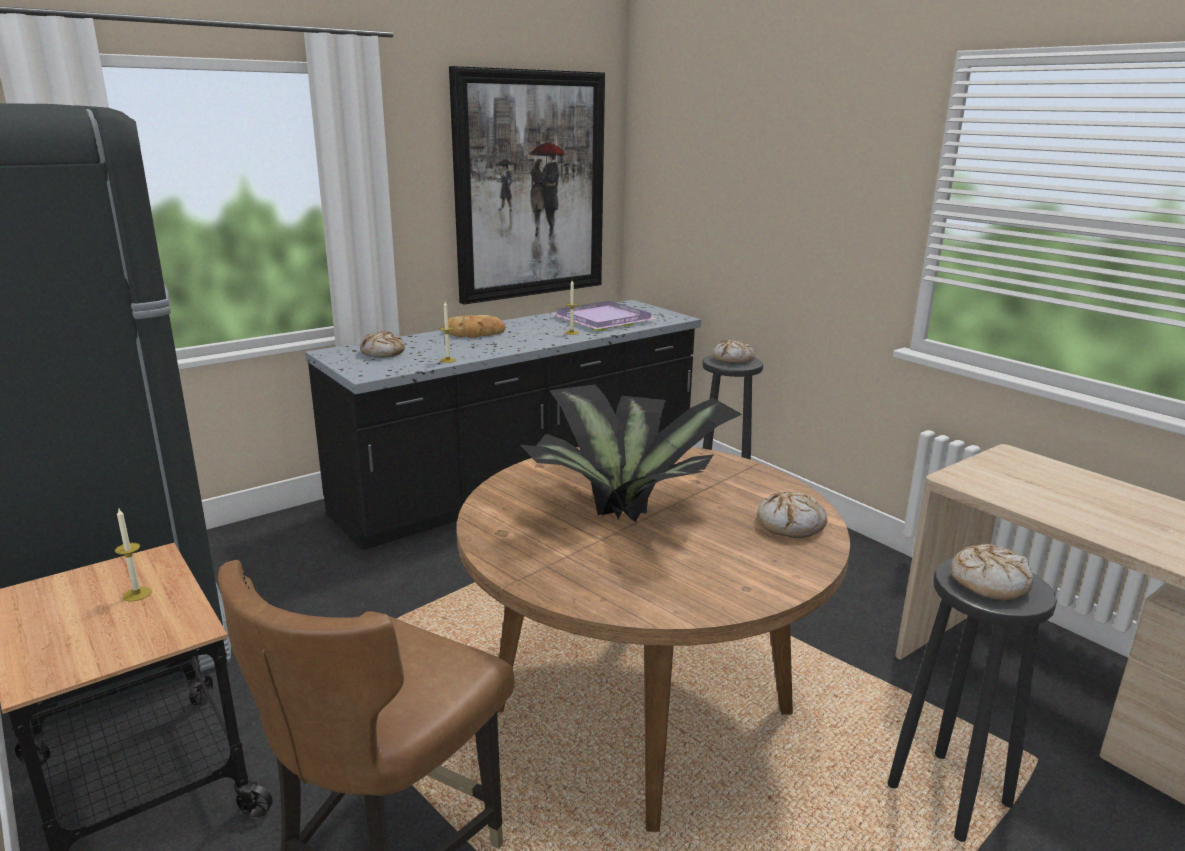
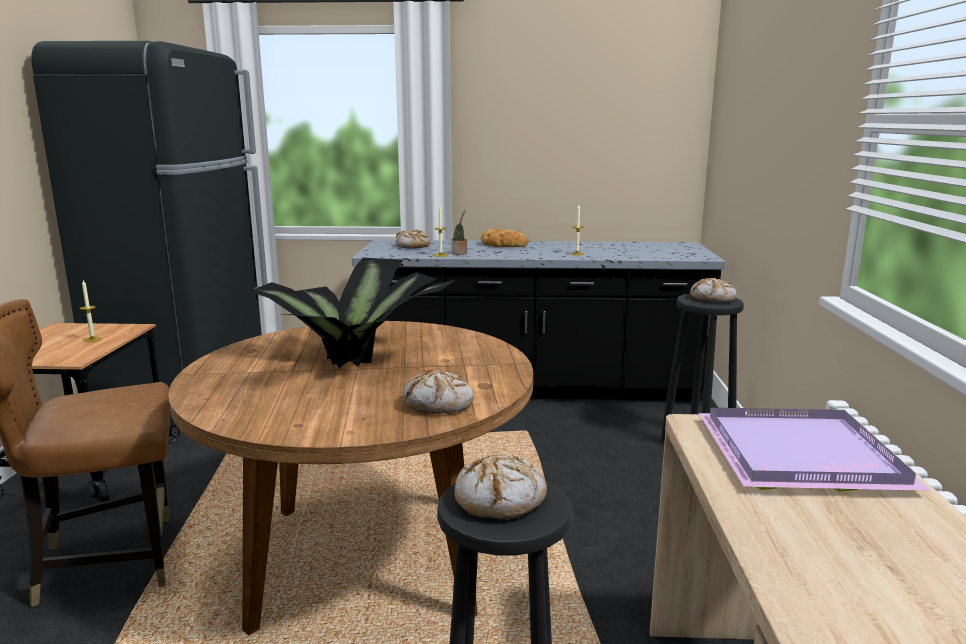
camera: 40 degrees right, 5 degrees down
(461, 353) = (459, 253): none -> potted plant
(530, 186) = (597, 127): picture -> none
(603, 320) = (627, 250): purple tray -> purple tray (798, 456)

